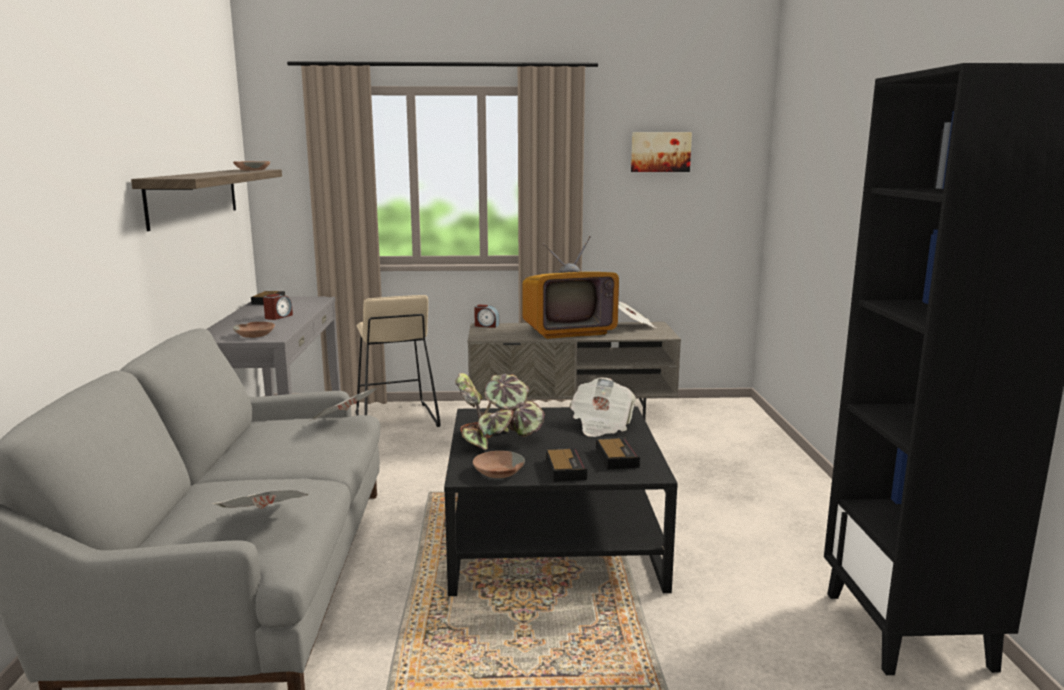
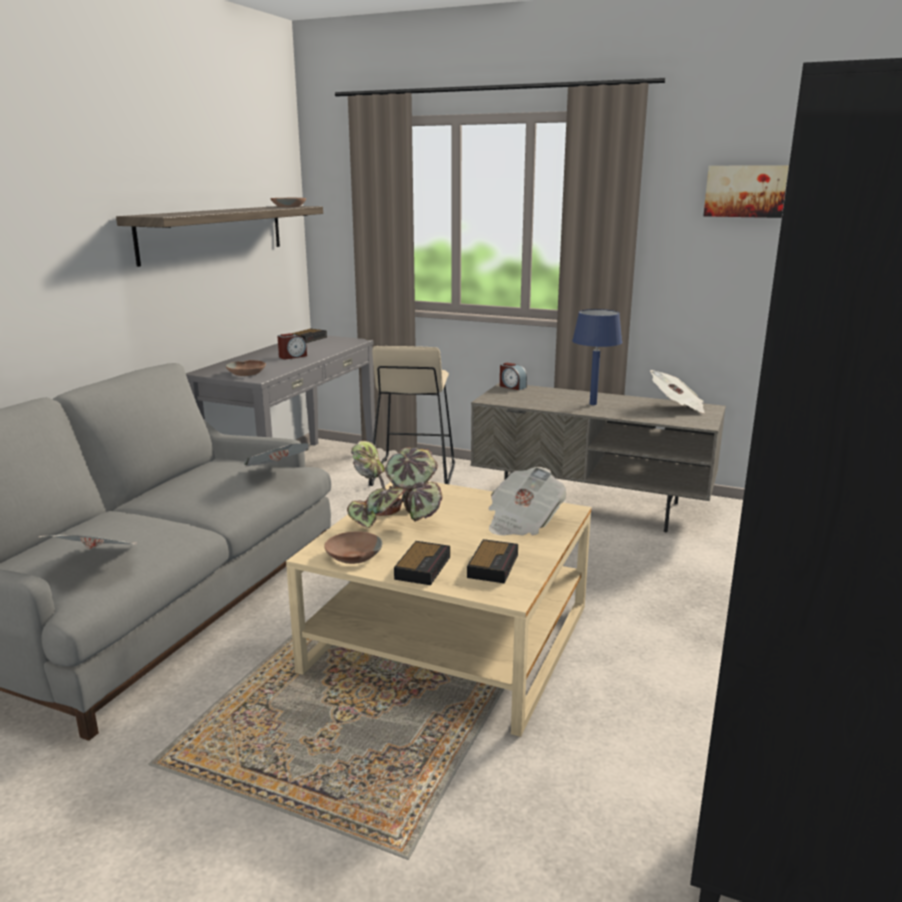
camera: 25 degrees right, 5 degrees up
(553, 539) = (450, 638): black coffee table -> beige coffee table
(568, 331) = (593, 404): television -> blue table lamp

